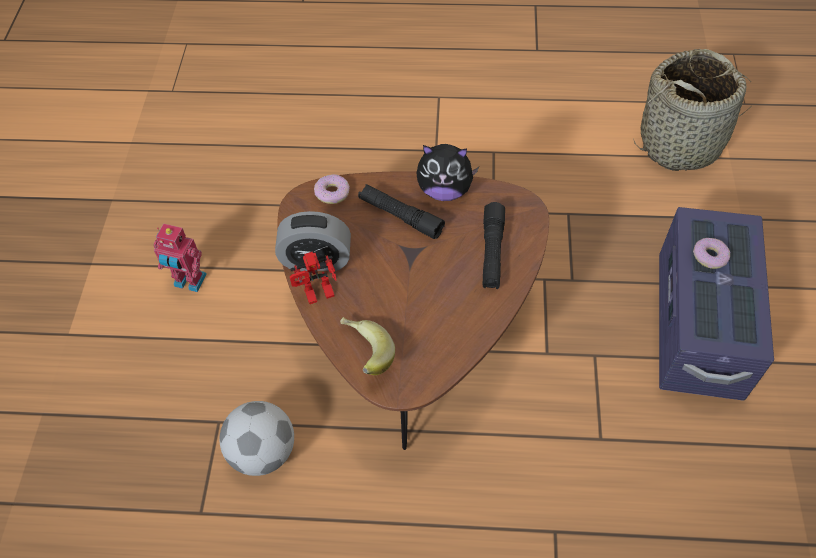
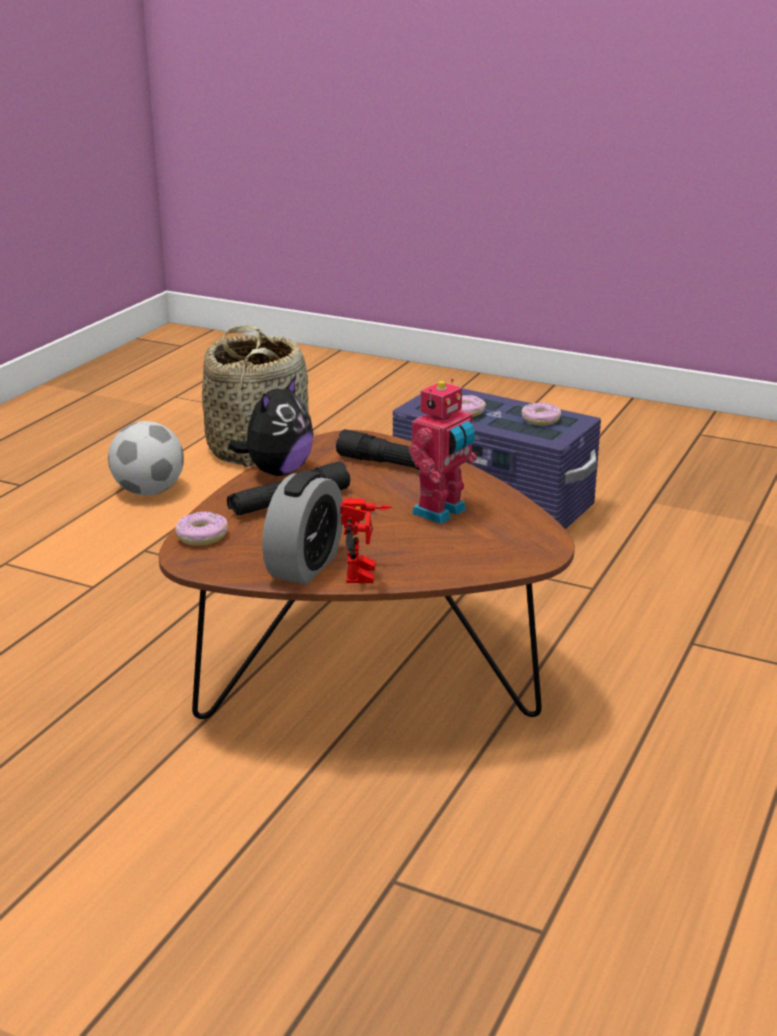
camera: 70 degrees left, 30 degrees down
(189, 282) = (93, 864): toy robot -> toy robot (442, 512)
(263, 452) = (472, 843): football -> football (149, 492)
(364, 354) = (480, 562): banana -> none
(732, 315) = (540, 420): none -> donut

